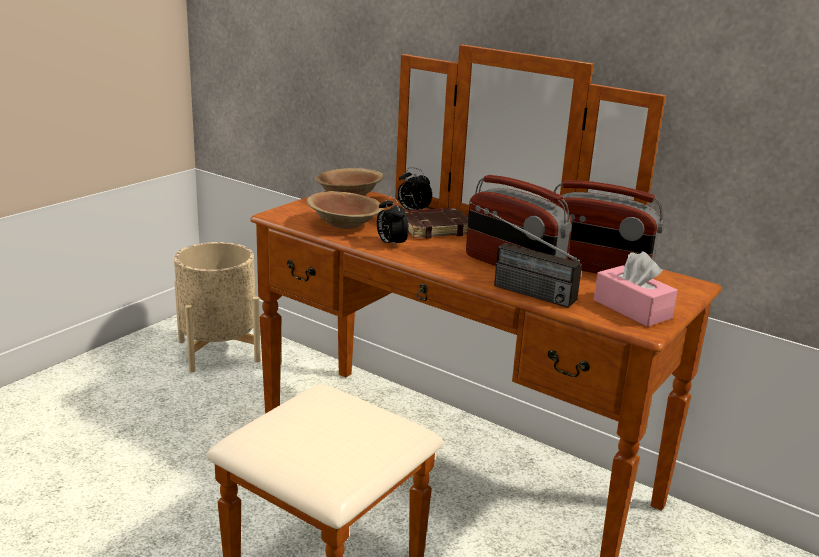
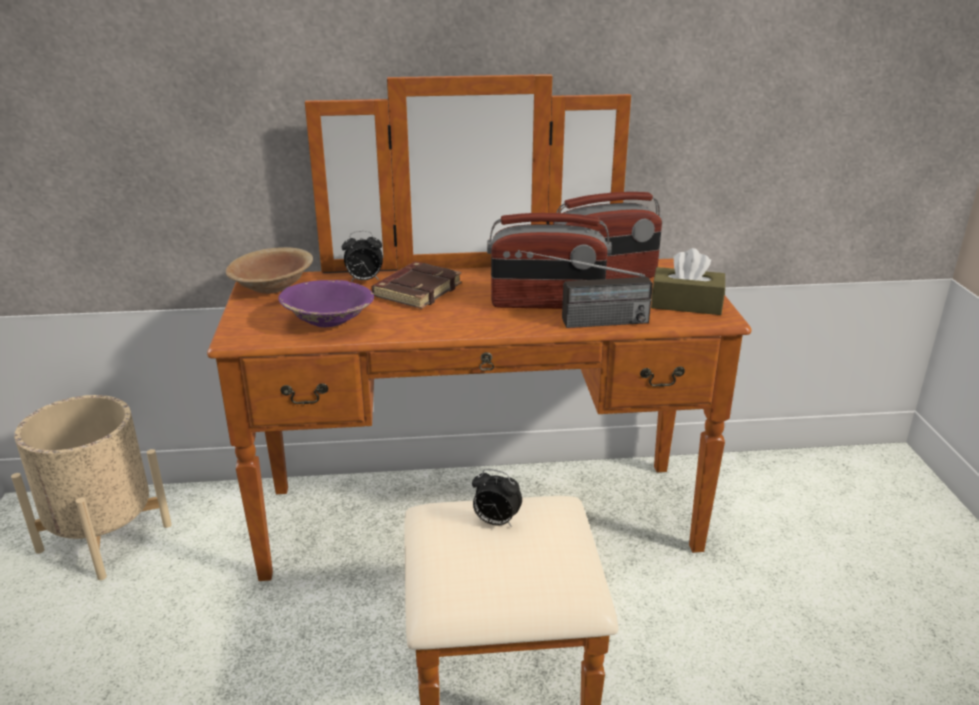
camera: 40 degrees left, 5 degrees up
(344, 224) = (329, 321): brown bowl -> purple bowl
(390, 244) = (411, 324): alarm clock -> alarm clock (495, 522)
(632, 309) = (686, 304): pink tissue box -> brown tissue box

